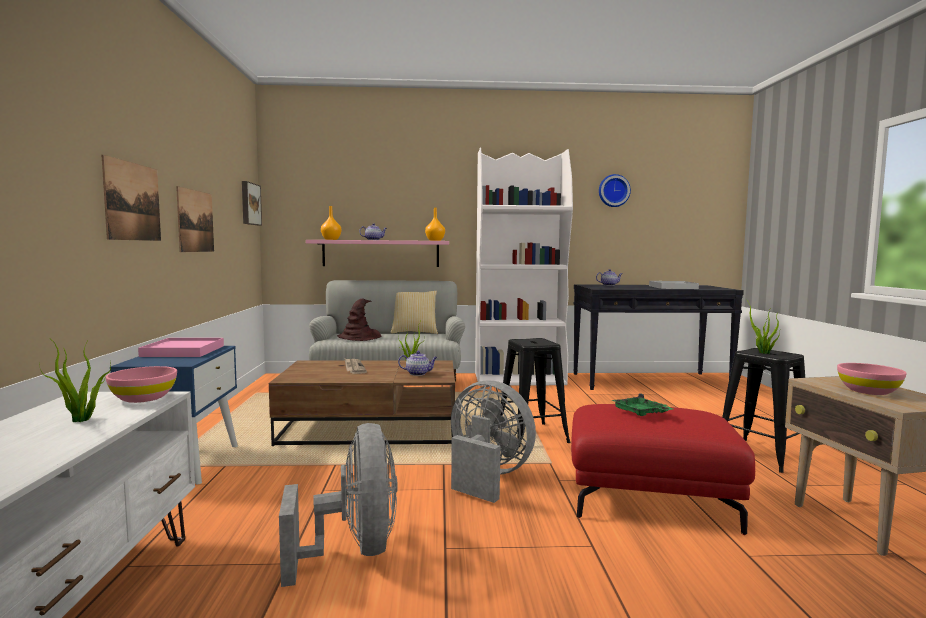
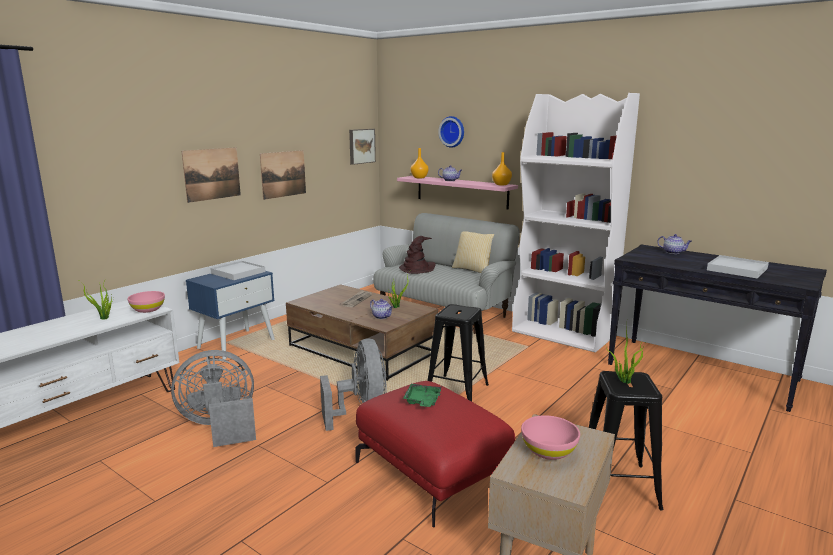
camera: 40 degrees right, 10 degrees up
(183, 351) = (238, 272): pink tray -> white tray
(354, 551) = (220, 427): grey fan -> grey fan turned 135 degrees counterclockwise
(613, 191) = (702, 138): wall clock -> wall clock (452, 131)

